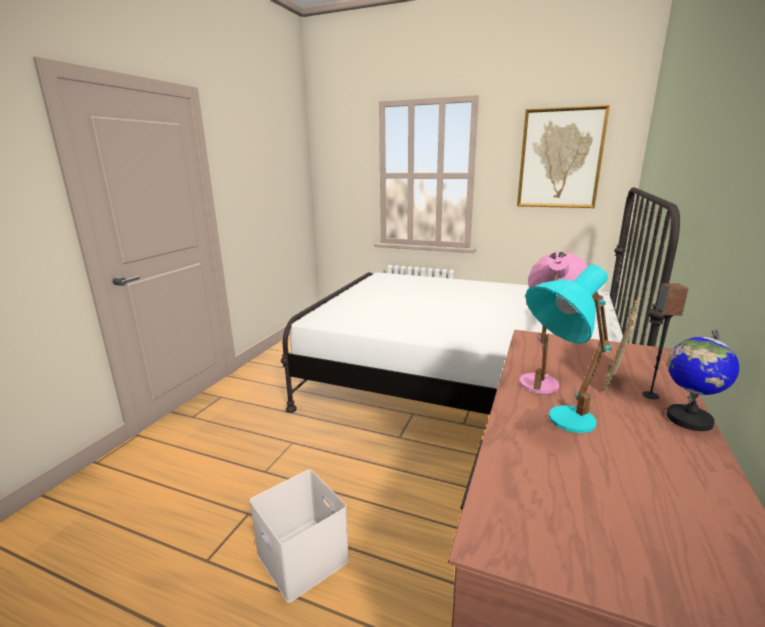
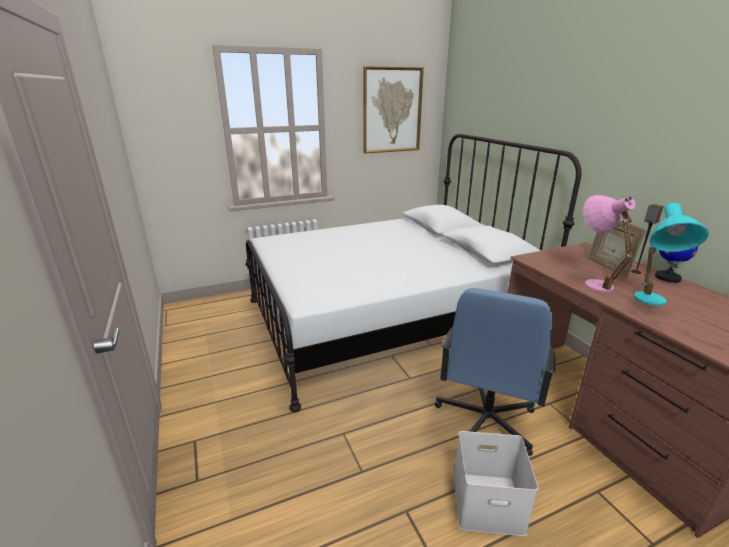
camera: 45 degrees left, 5 degrees up
(406, 507) = (485, 421): none -> blue office chair

